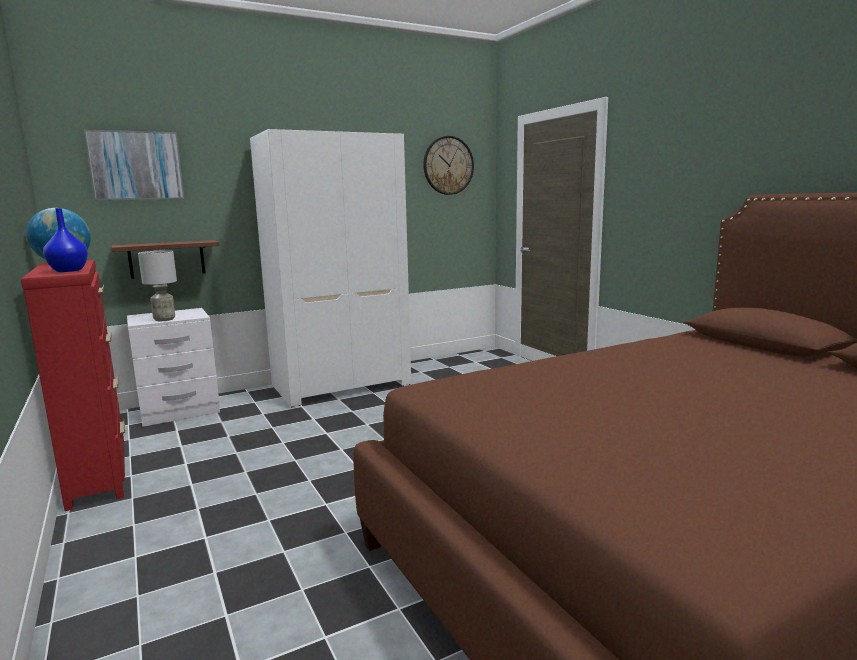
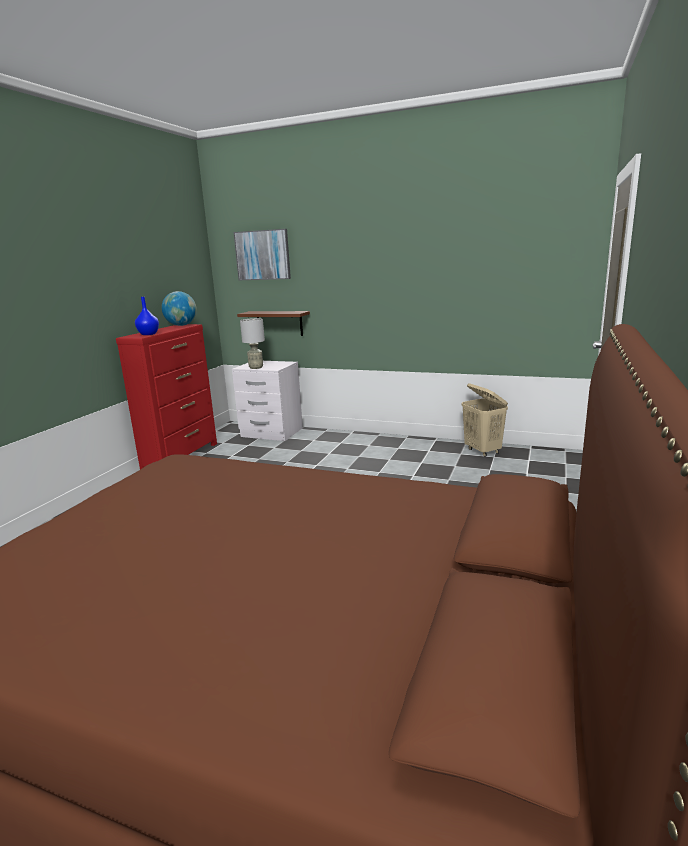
camera: 50 degrees right, 5 degrees up
(342, 384) = (384, 445): white wardrobe -> none
(433, 365) = (483, 451): none -> beige laundry basket
(448, 165) = (537, 240): wall clock -> none

